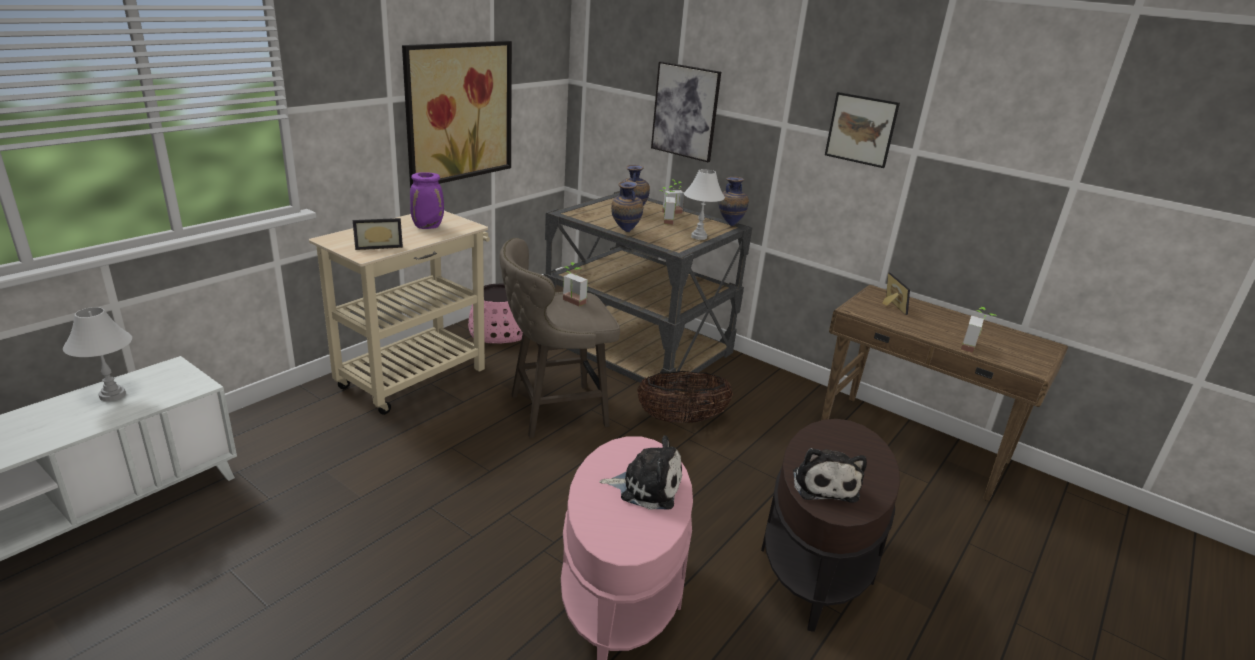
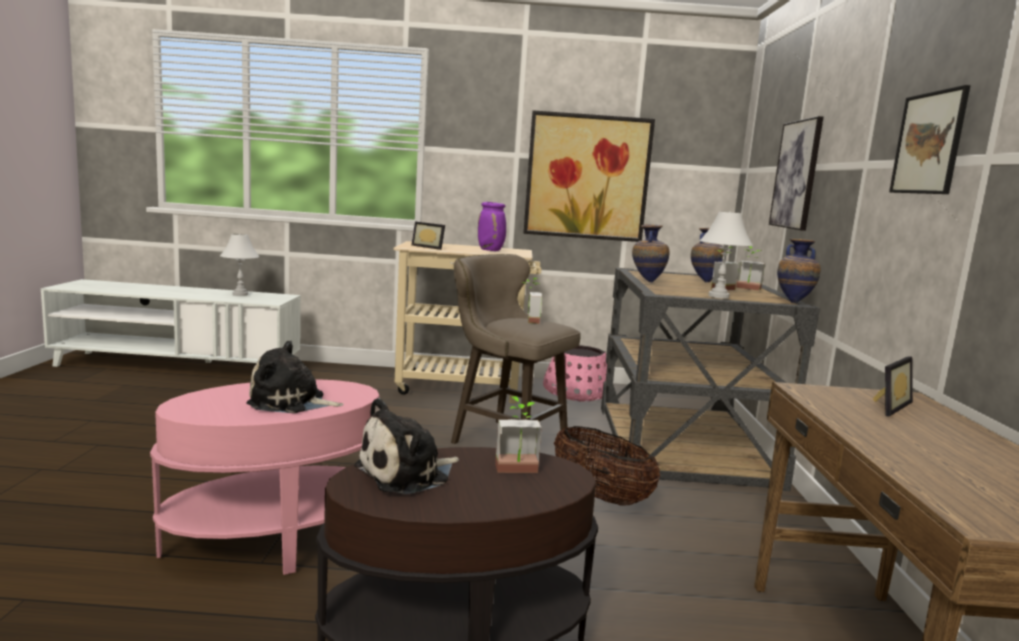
camera: 55 degrees right, 15 degrees down
(646, 487) = (291, 402): plush toy -> plush toy turned 120 degrees clockwise
(973, 347) = (914, 466): potted plant -> potted plant (517, 472)

